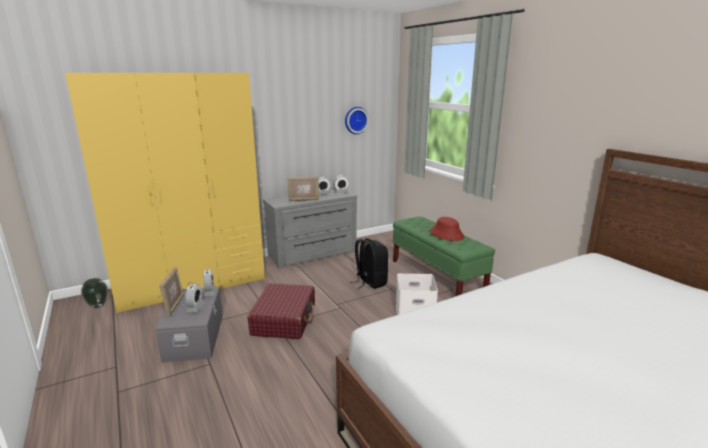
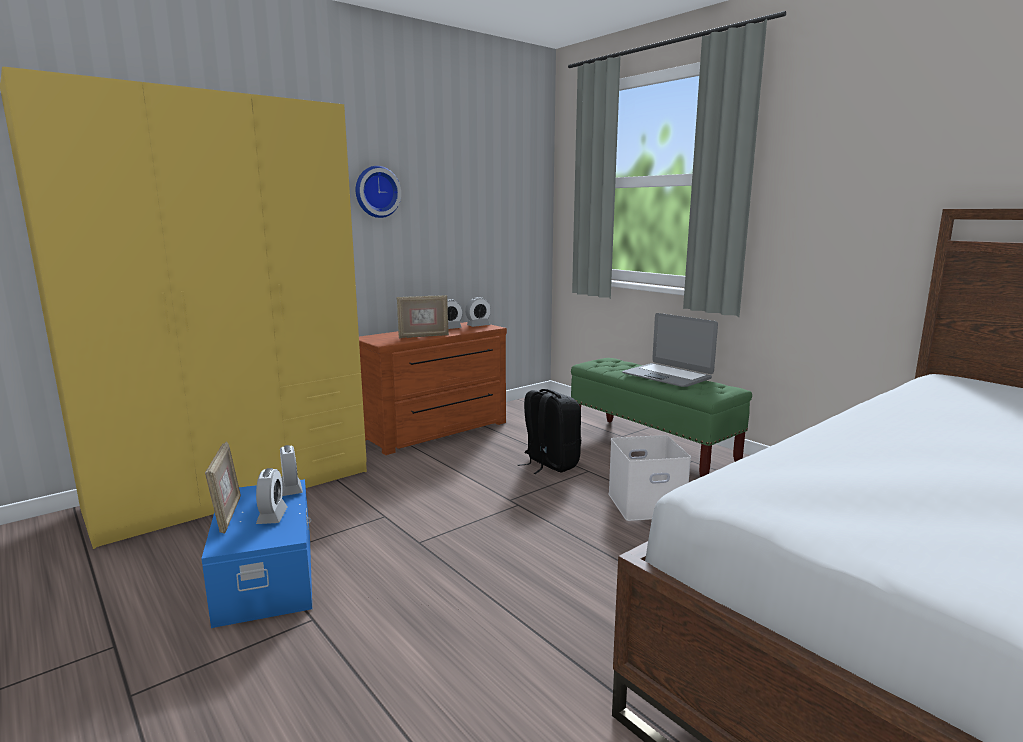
camera: 10 degrees left, 5 degrees down
(97, 306) = (50, 540): vase -> none
(195, 336) = (268, 575): grey storage box -> blue storage box
(284, 319) = (428, 531): red suitcase -> none
(313, 255) = (437, 431): grey dresser -> brown dresser
(355, 120) = (494, 211): wall clock -> wall clock (376, 192)
(446, 234) = (667, 376): red hat -> laptop

